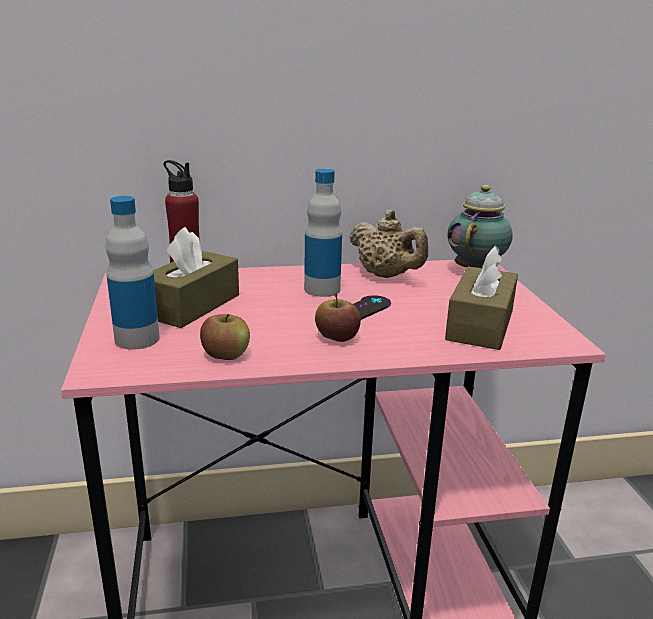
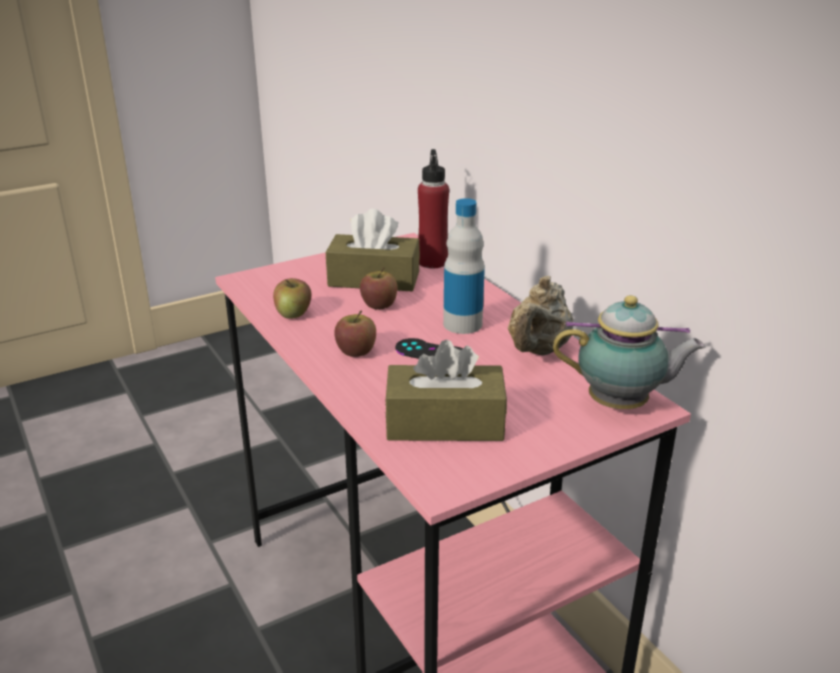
camera: 70 degrees right, 5 degrees up
(137, 339) = (298, 277): bottle -> none
(251, 313) = (379, 305): none -> apple

